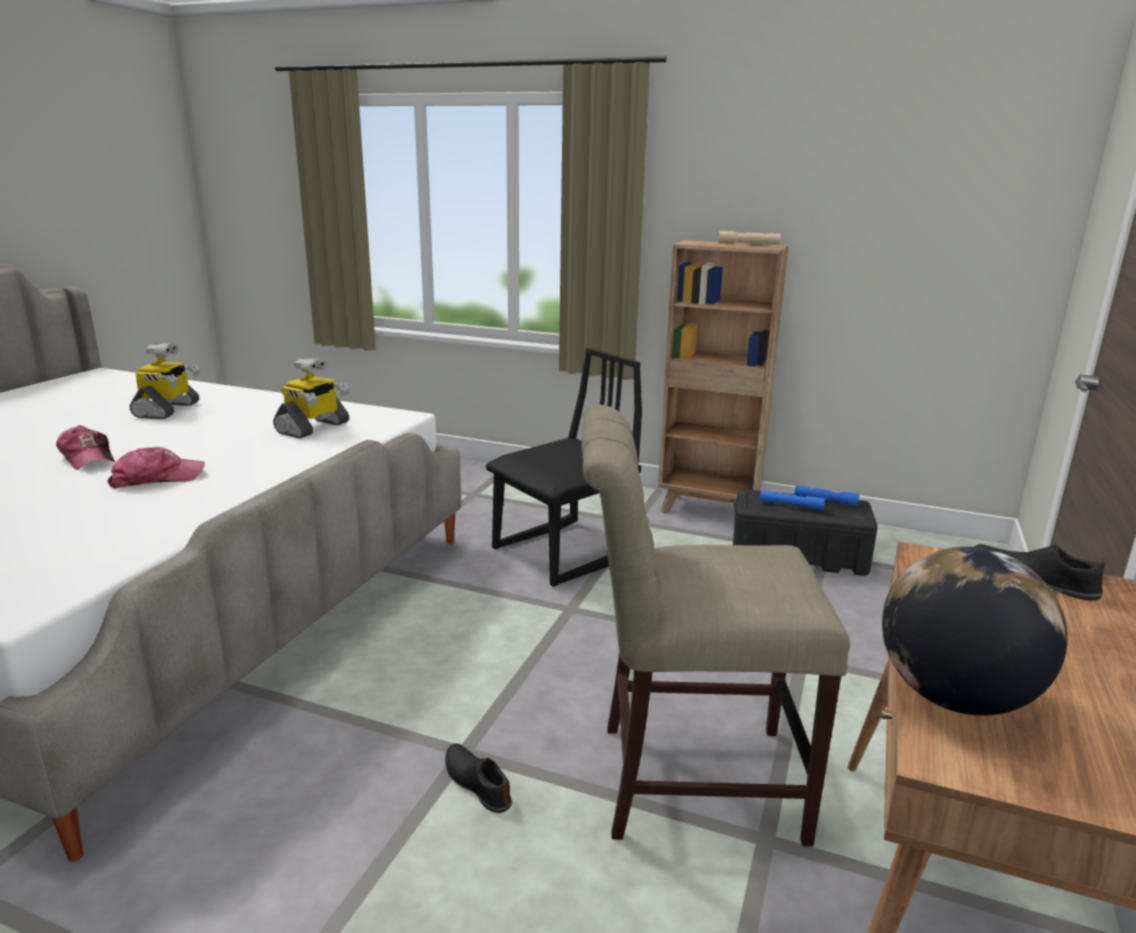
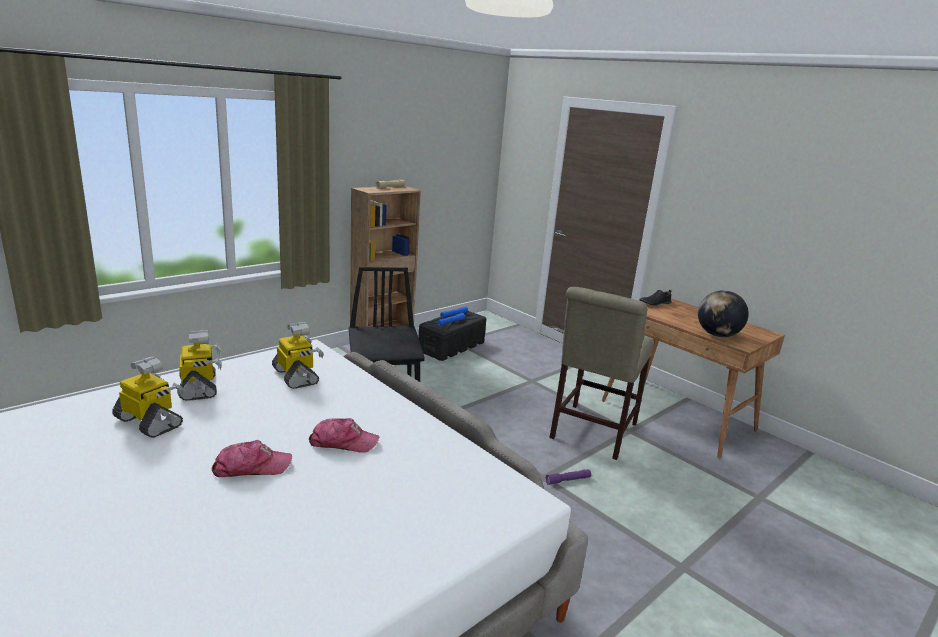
camera: 65 degrees left, 0 degrees up
(157, 478) = (343, 442): cap -> cap turned 90 degrees clockwise
(253, 406) = (199, 387): none -> toy robot
(477, 782) = (568, 480): black shoe -> purple flashlight

